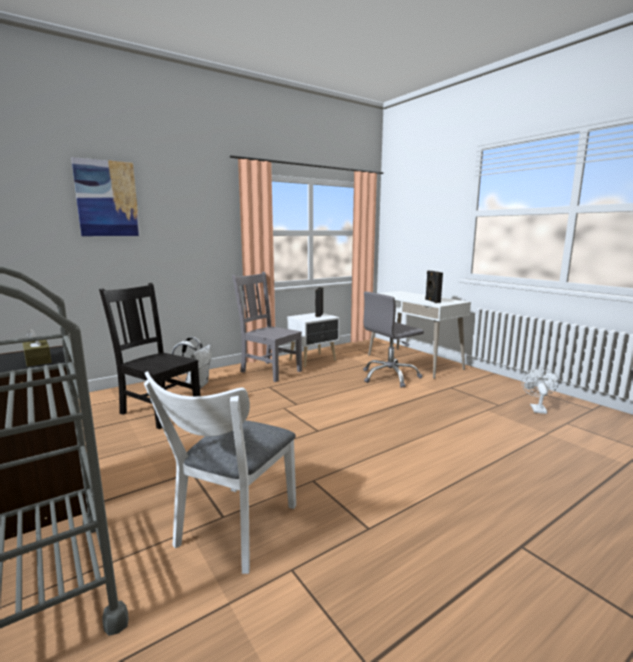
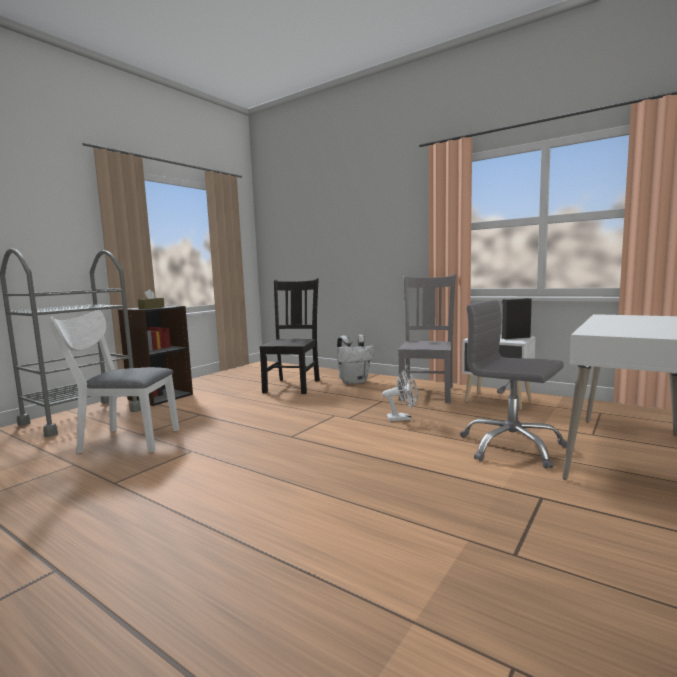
camera: 70 degrees right, 5 degrees down
(107, 199) = (327, 211): picture -> none
(432, 301) = (617, 329): black speaker -> none
(537, 408) = (565, 615): white fan -> white fan (402, 418)

